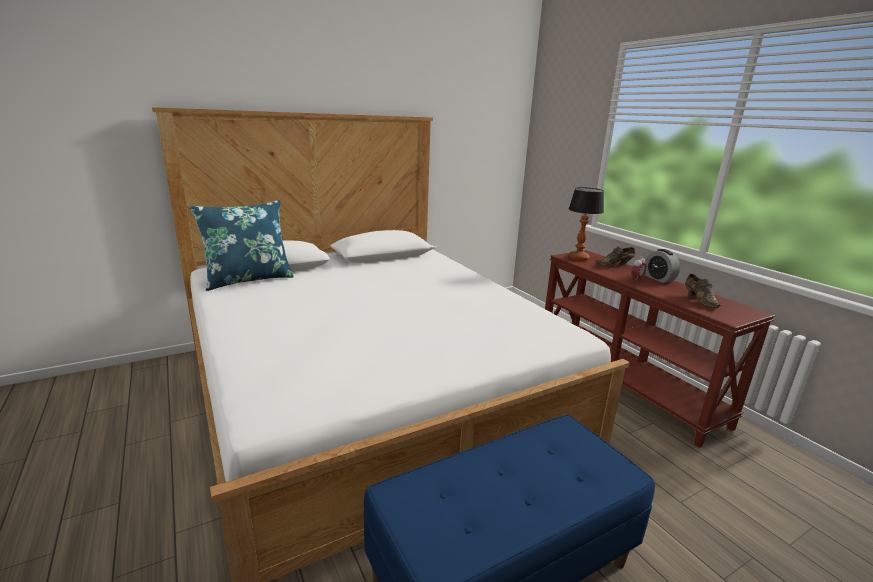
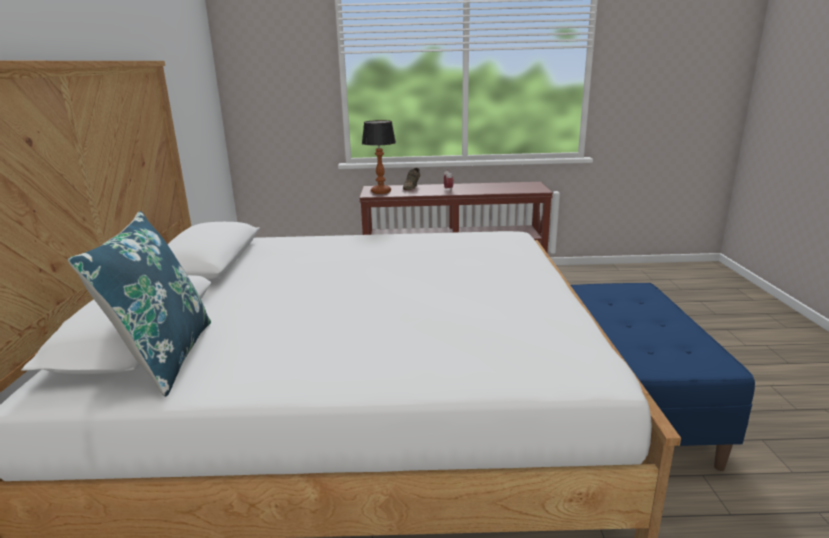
camera: 60 degrees left, 0 degrees up
(659, 279) = (455, 185): alarm clock -> none
(699, 300) = (505, 187): brown shoe -> none

